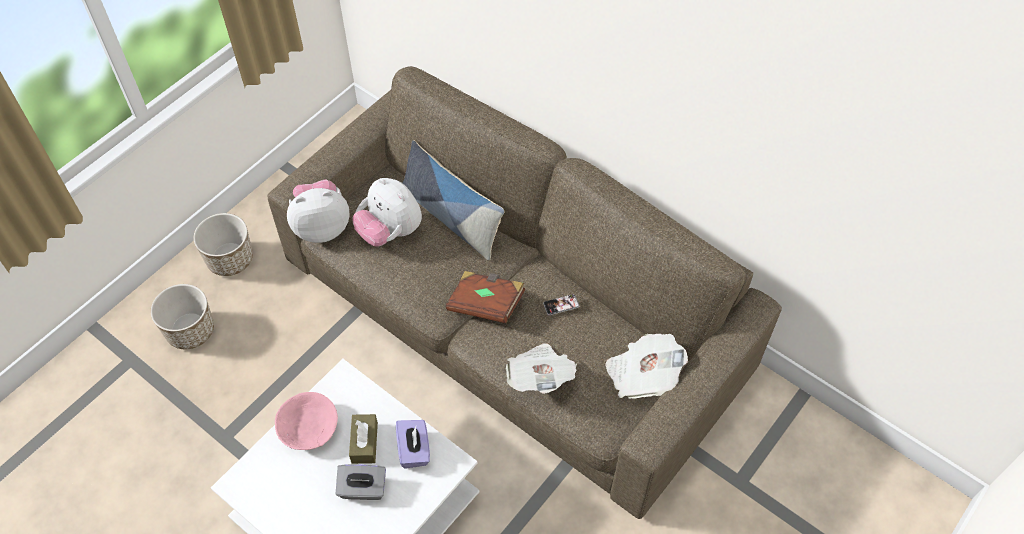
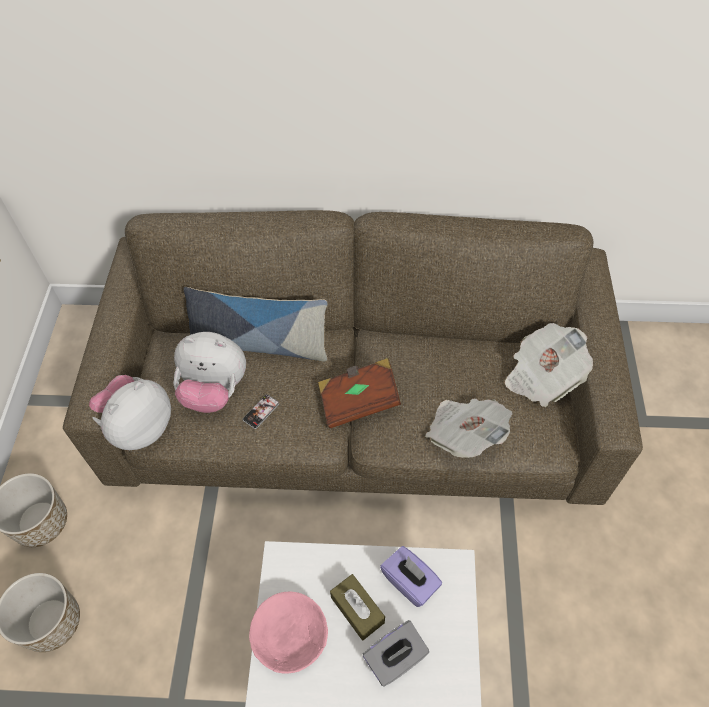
camera: 35 degrees left, 0 degrees up
(561, 305) = (424, 360): phone -> phone (261, 411)

